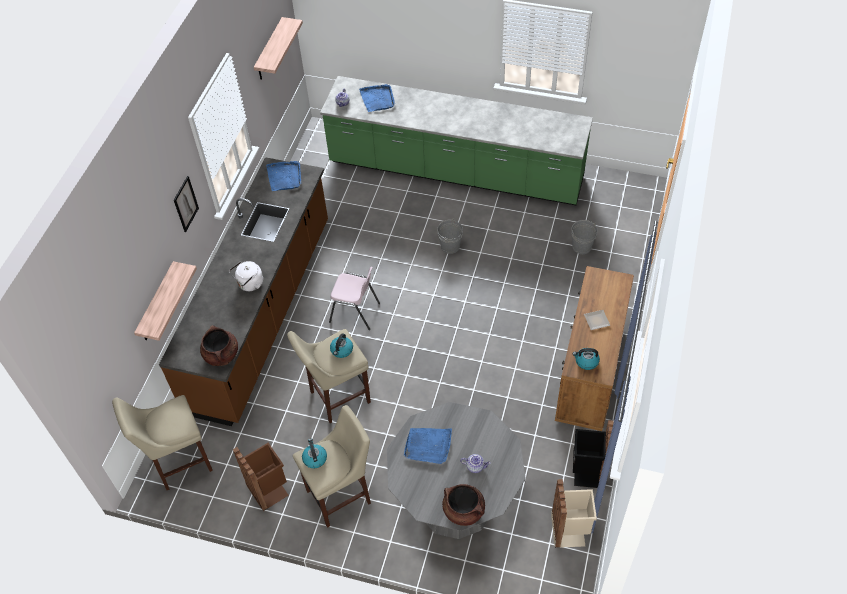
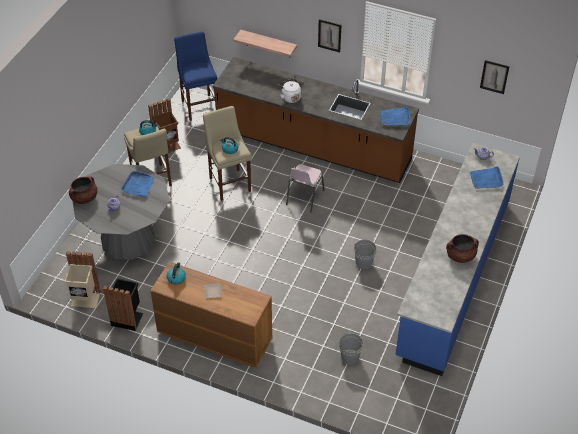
camera: 95 degrees right, 5 degrees down
(179, 463) = (199, 106): beige stool -> blue stool
(221, 355) = (232, 84): brown cooking pot -> brown cooking pot (460, 256)
(269, 50) = (494, 77): shelf -> picture
(455, 172) = (453, 277): green counter -> blue counter

